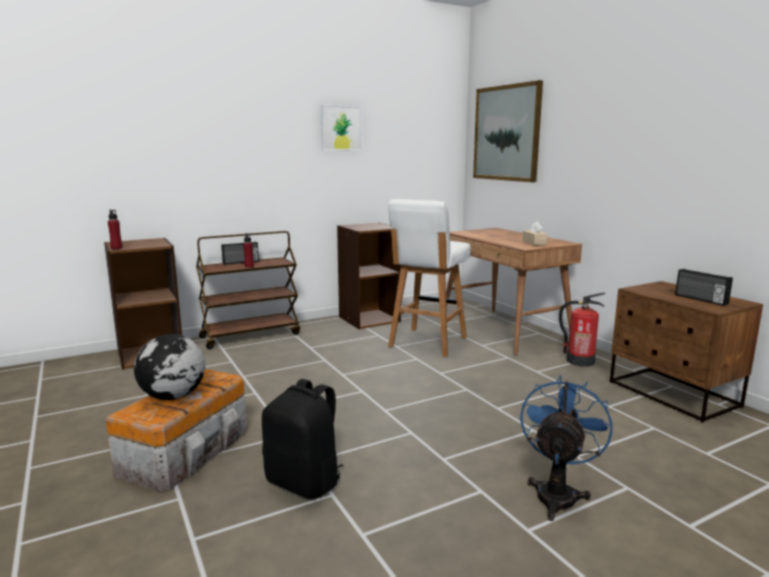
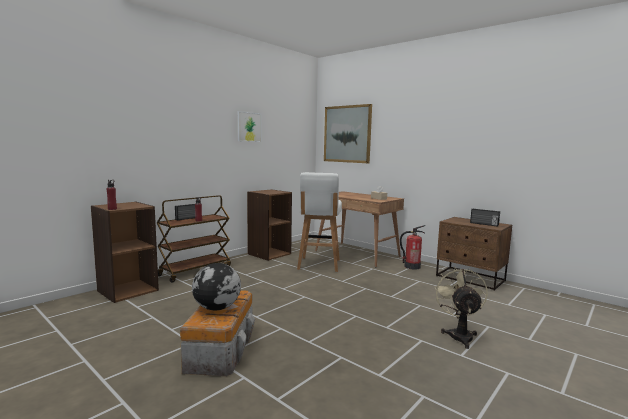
camera: 20 degrees left, 5 degrees down
(305, 482) = (318, 353): black backpack -> none
(557, 493) = (459, 335): blue fan -> beige fan

